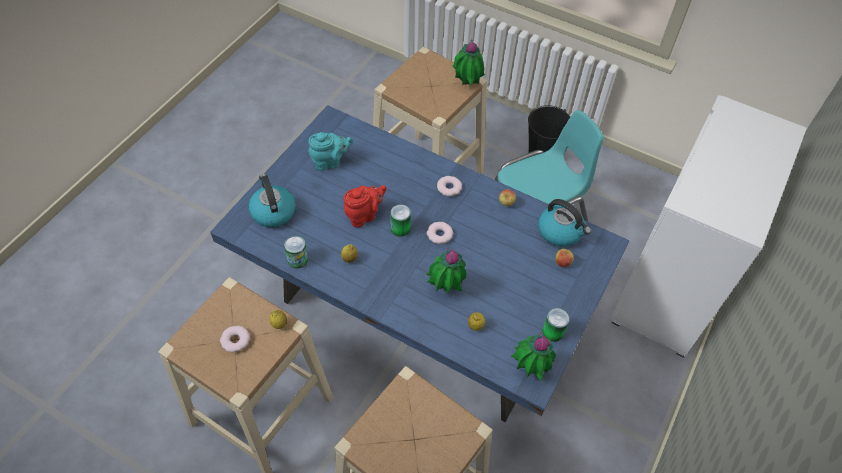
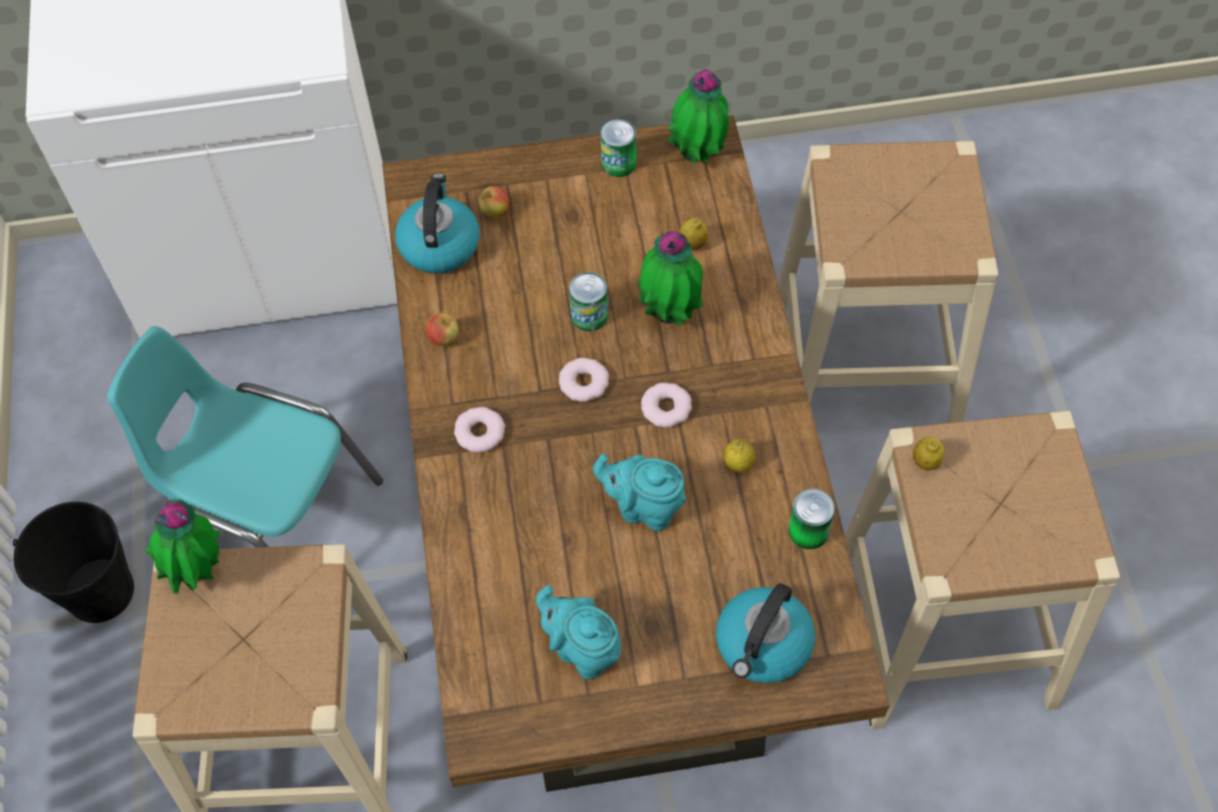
camera: 125 degrees left, 5 degrees up
(235, 340) = (1002, 496): donut -> donut (666, 408)
(364, 215) = (644, 507): red teapot -> turquoise teapot
(400, 228) = (620, 441): can -> can (589, 315)
(419, 318) = (612, 540): blue dining table -> brown dining table

